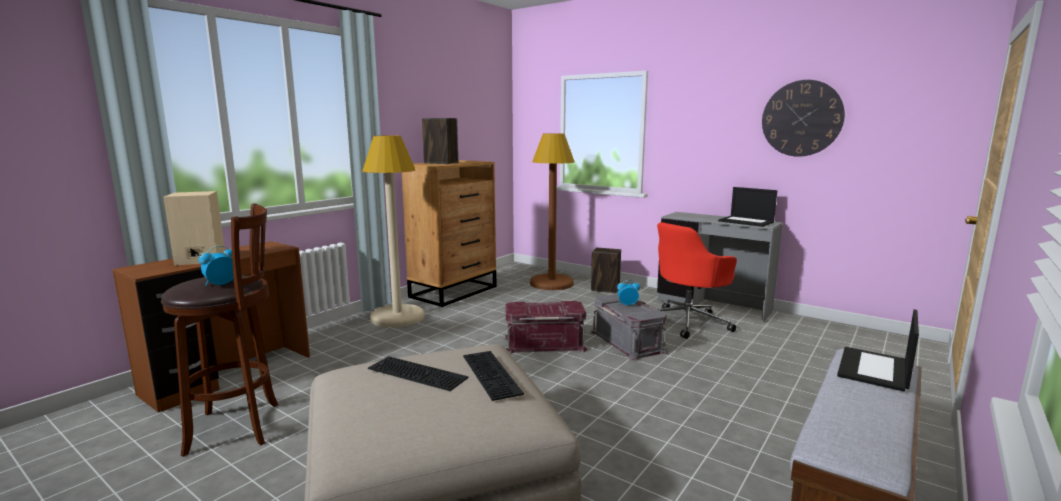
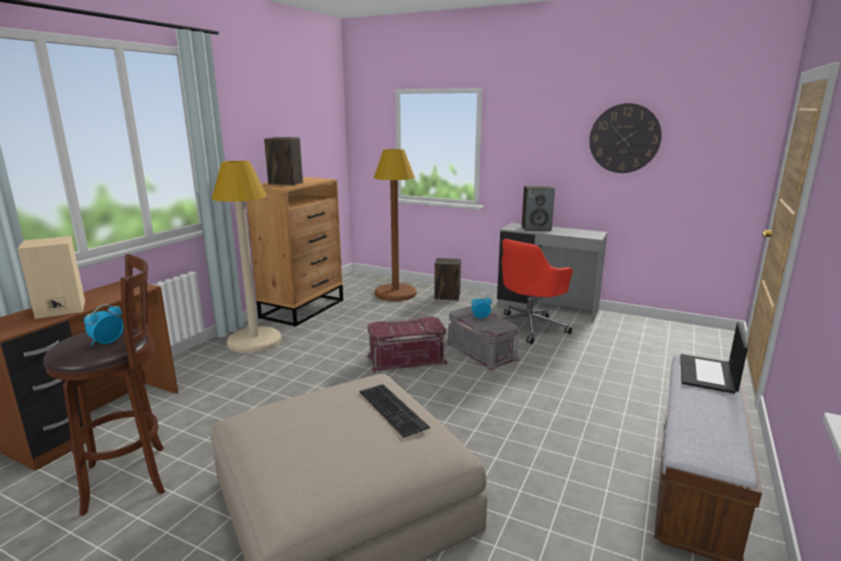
camera: 10 degrees left, 5 degrees up
(419, 372) = (324, 414): keyboard -> none
(701, 217) = (536, 228): none -> speaker
(746, 221) = (577, 233): laptop -> none

